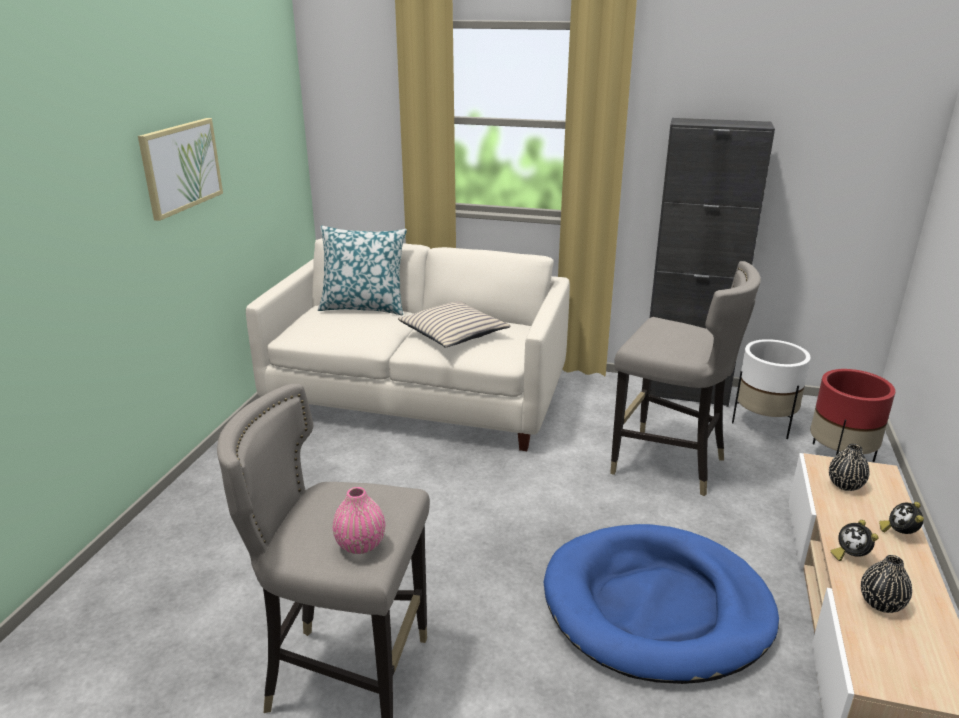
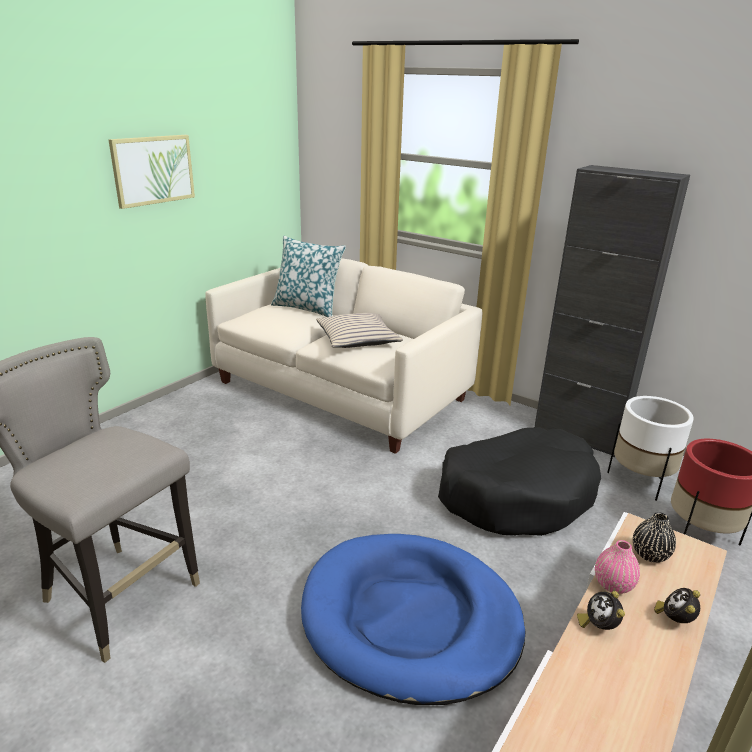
camera: 20 degrees right, 0 degrees up
(360, 545) = (85, 479): pink vase -> pink vase (613, 585)
(669, 464) = (516, 495): grey stool -> black dog bed
(881, 603) = (595, 685): black vase -> none

